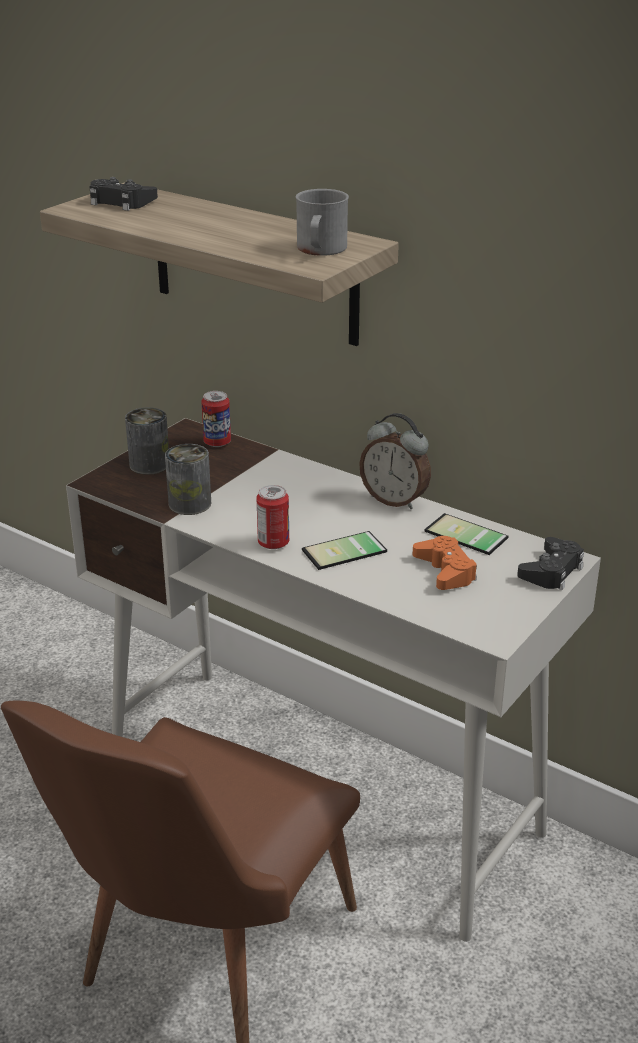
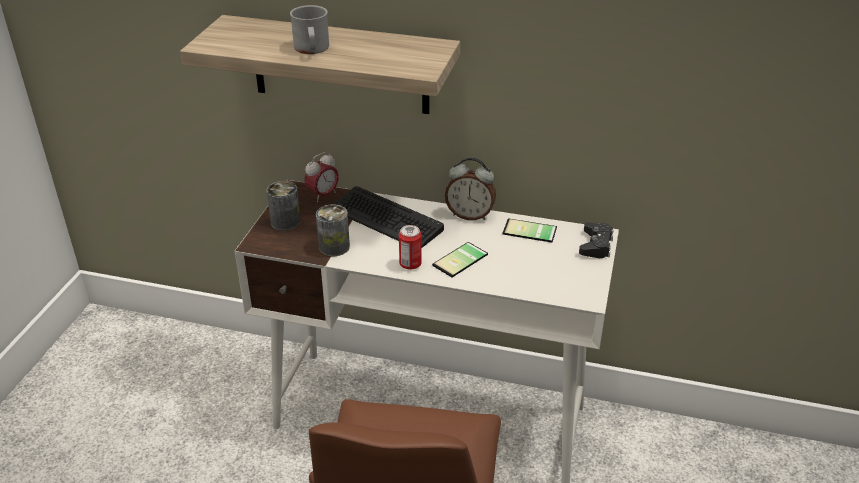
camera: 20 degrees left, 5 degrees up
(121, 202) = (236, 34): black game controller -> none
(217, 442) = (323, 195): can -> alarm clock
(278, 484) = (386, 219): none -> keyboard
(320, 250) = (415, 56): grey mug -> grey mug (312, 49)
(445, 571) = (532, 260): orange game controller -> none

